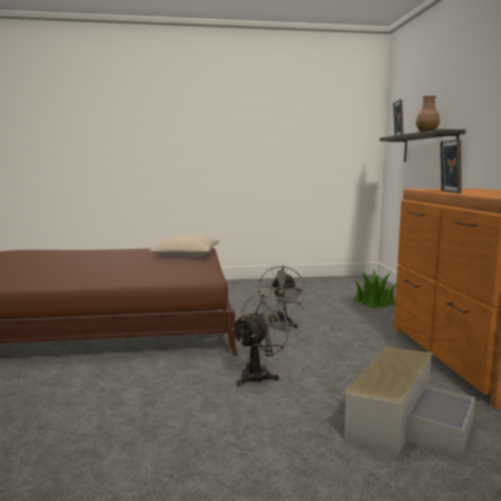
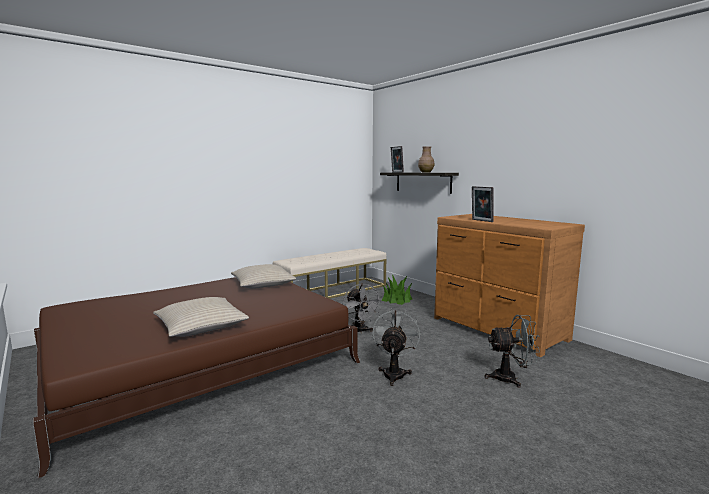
camera: 30 degrees left, 0 degrees up
(66, 278) = (201, 326): none -> beige pillow
(309, 283) = (332, 291): none -> beige bench
(405, 421) = (510, 378): grey storage box -> grey fan

